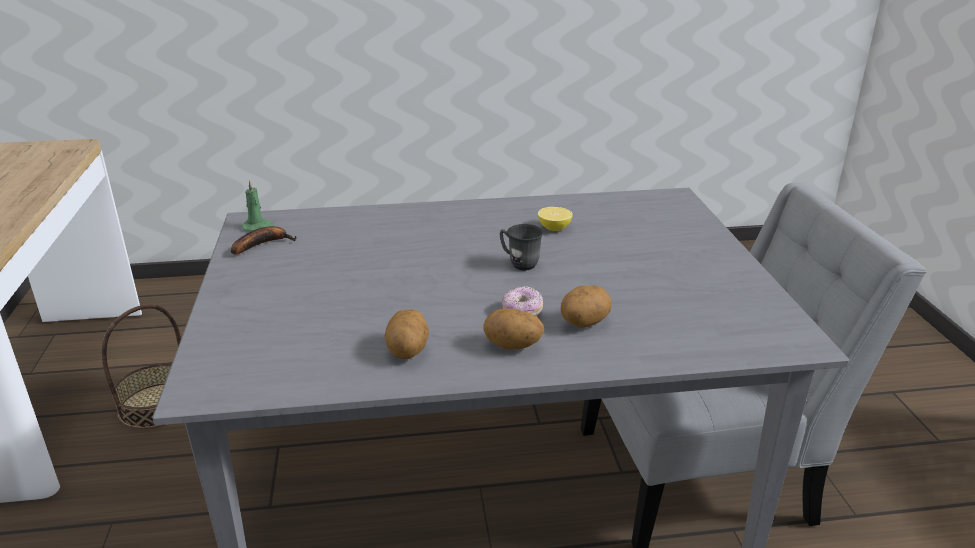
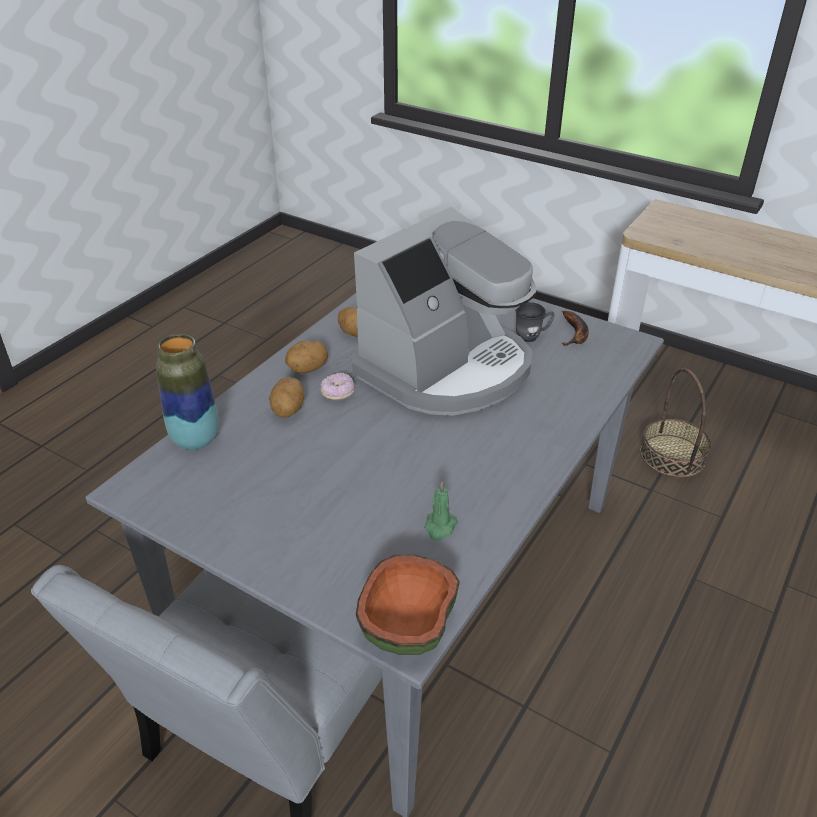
camera: 130 degrees right, 10 degrees up
(258, 226) = (614, 341): green candle -> green candle (439, 527)
(404, 278) = (447, 369): none -> coffee machine
(519, 263) = (402, 429): grey mug -> grey mug (532, 336)
(554, 228) = (439, 486): lemon -> none
(669, 198) = (408, 628): none -> bowl
(701, 346) = (196, 439): none -> vase

